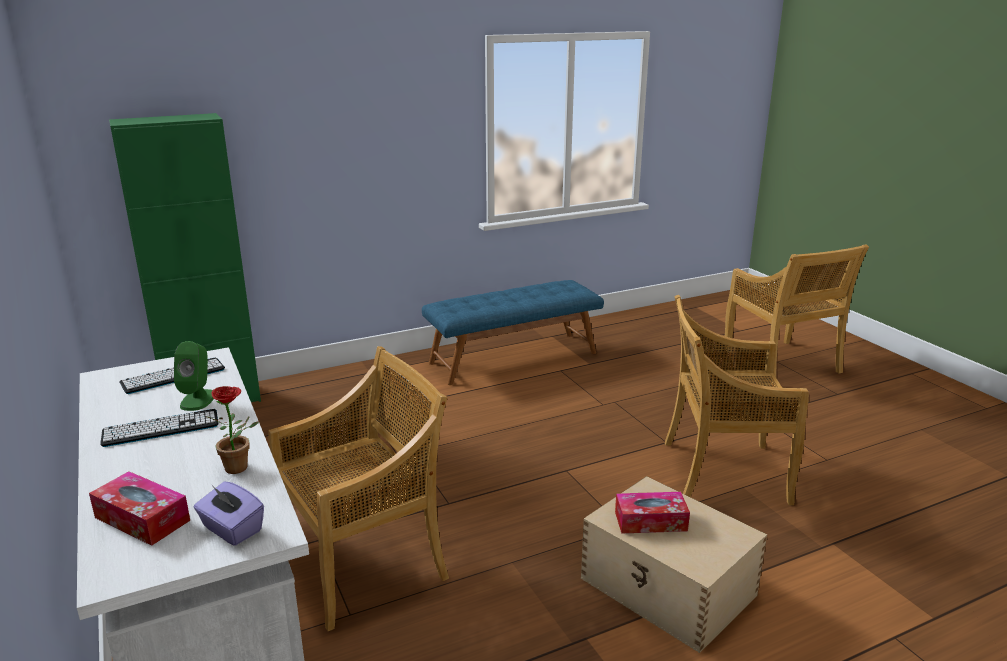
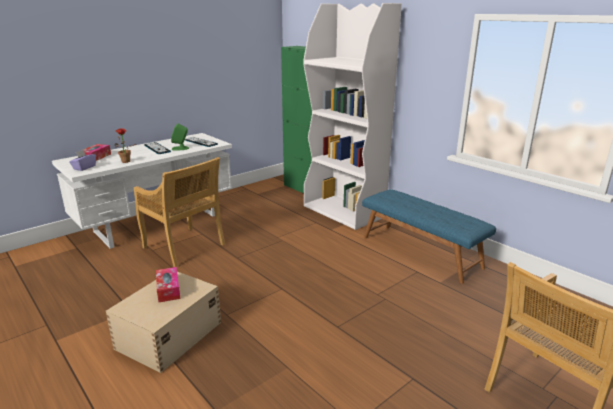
camera: 75 degrees right, 0 degrees up
(349, 383) = (344, 211): none -> white bookcase
(722, 472) = (305, 356): beige chair -> none

